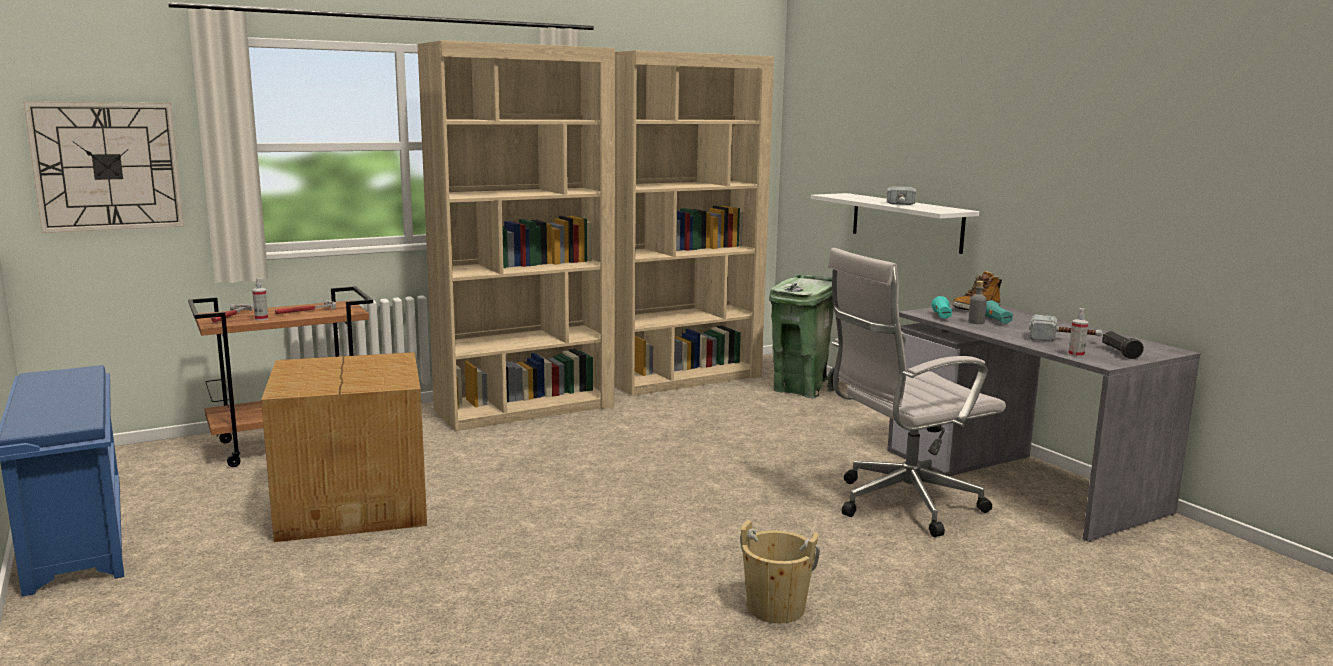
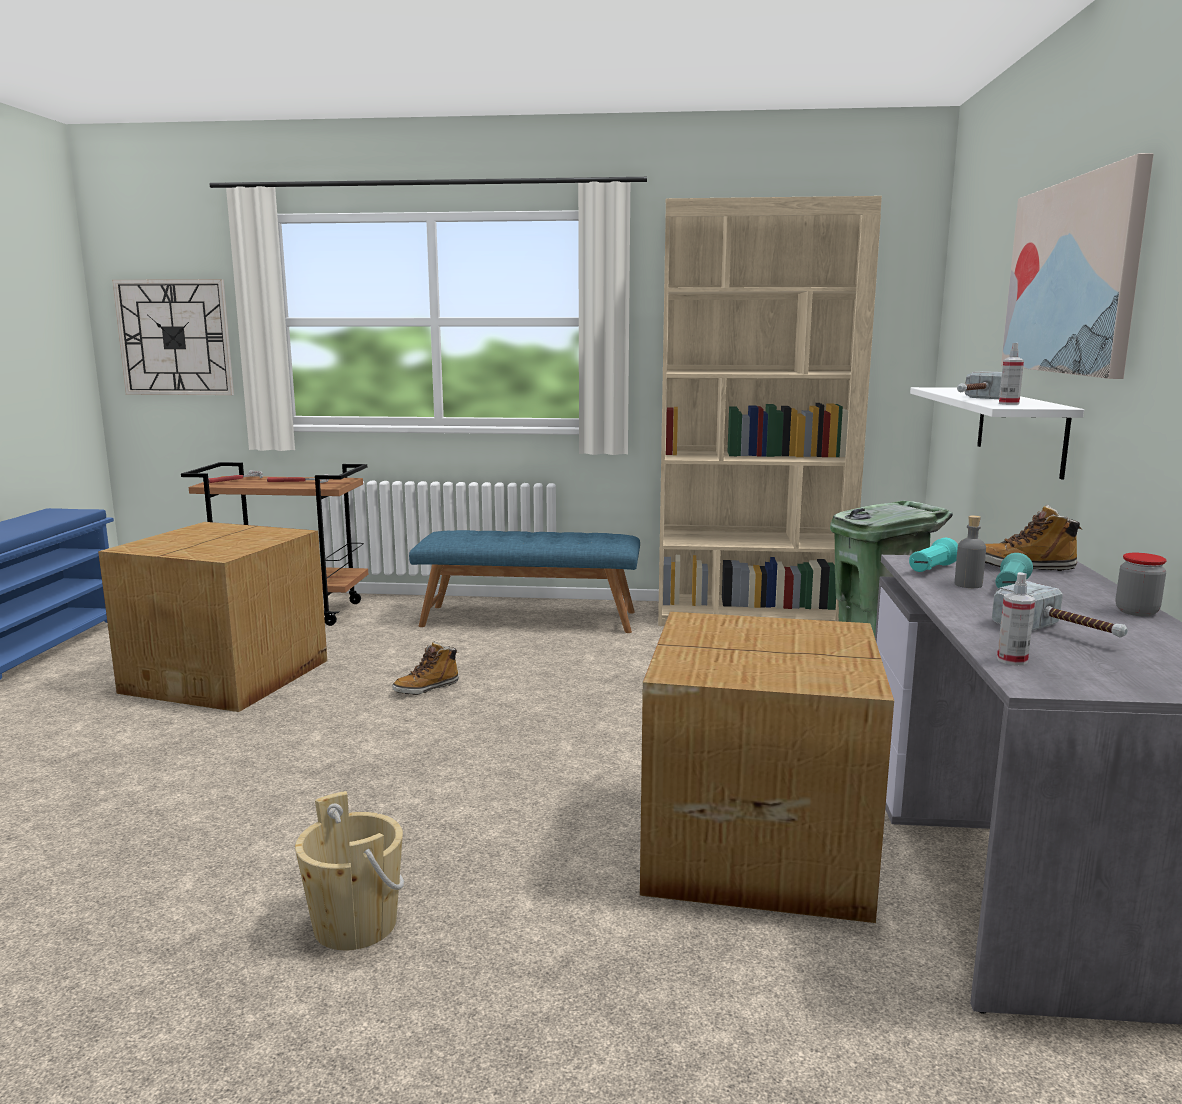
camera: 35 degrees right, 0 degrees up
(261, 319) = (248, 484): spray bottle -> spray bottle (1008, 404)
(525, 408) = (529, 618): beige bookcase -> blue bench
(546, 473) = (426, 688): none -> boot
(901, 505) = (754, 844): white office chair -> cardboard box
(955, 130) = (1072, 277): none -> picture
(1066, 324) = (1136, 612): none -> jar
(1120, 353) = (1119, 673): black flashlight -> none

